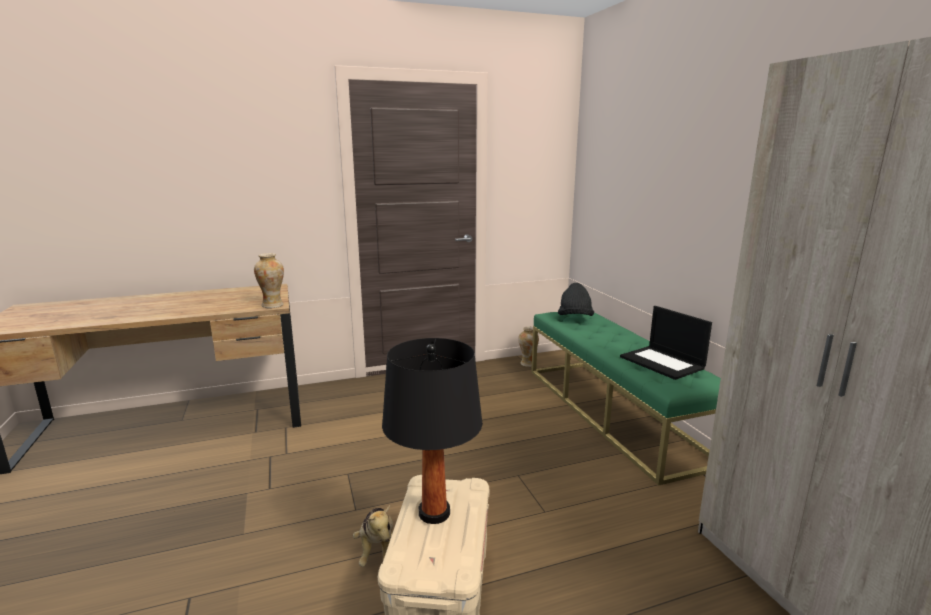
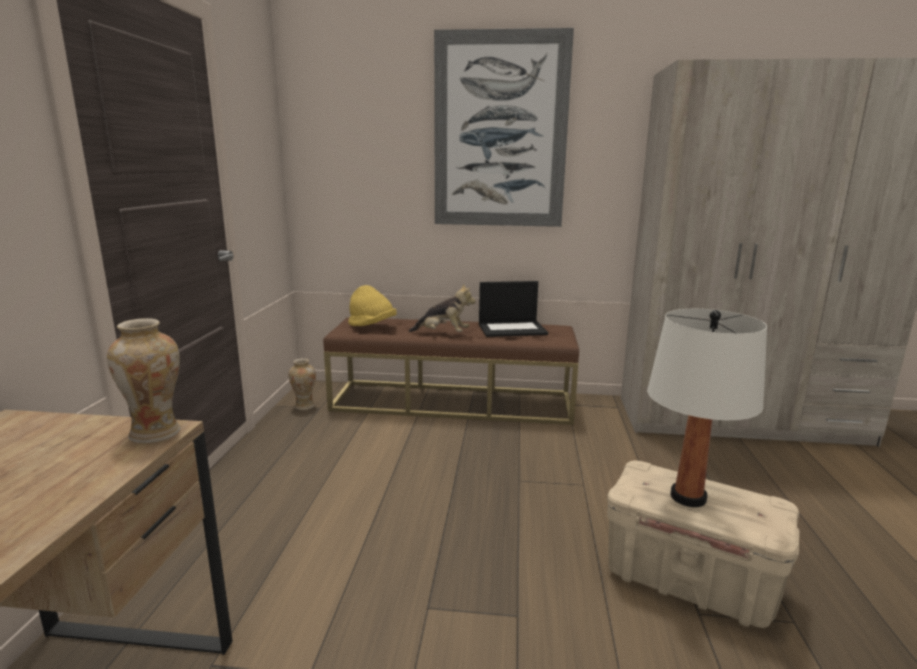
camera: 65 degrees left, 0 degrees up
(377, 550) = (605, 612): plush toy -> plush toy (443, 334)
(434, 513) = (688, 497): black table lamp -> white table lamp
(575, 318) = (372, 326): black hat -> yellow hat
(613, 412) = (453, 402): green bench -> brown bench
(704, 151) = (500, 131): none -> picture

